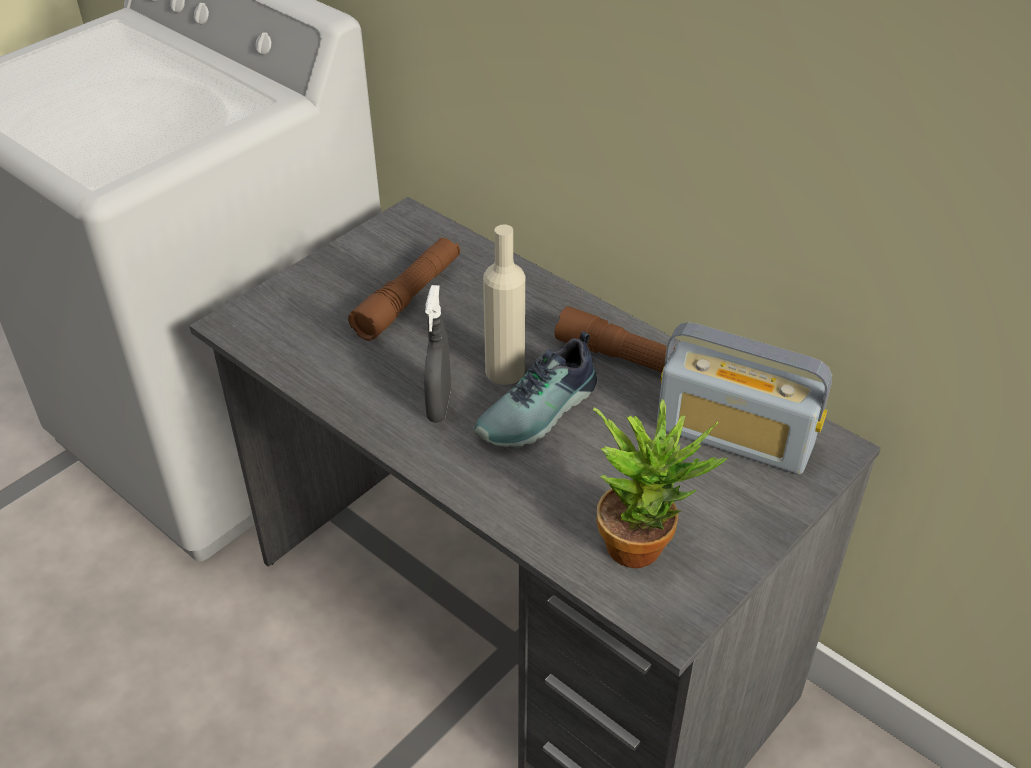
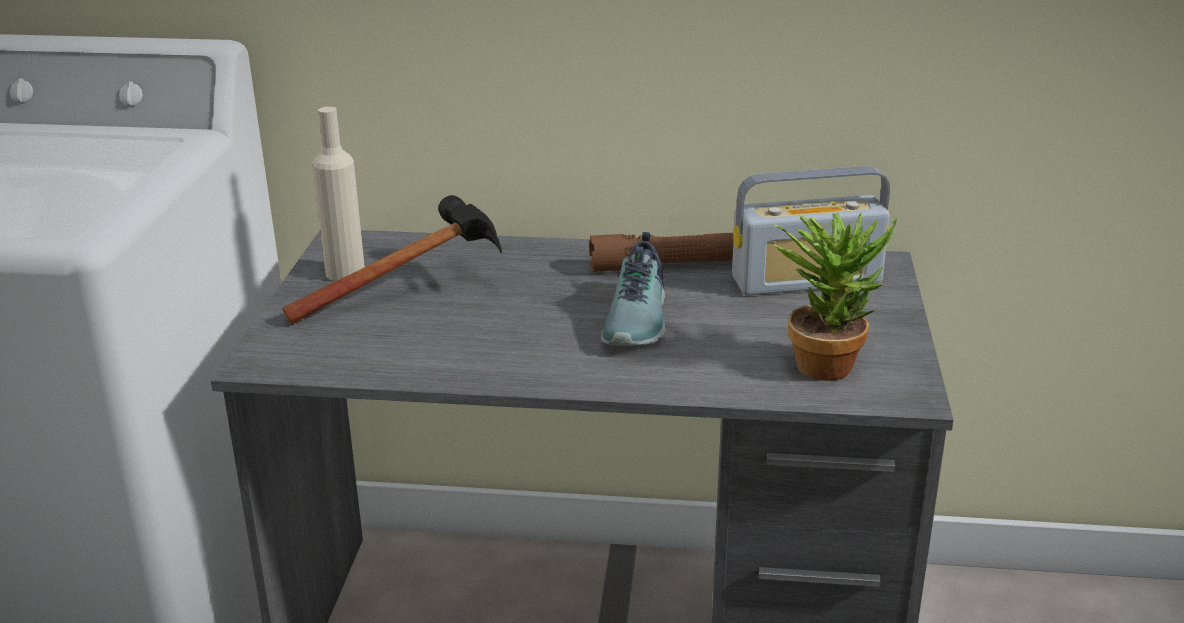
camera: 35 degrees left, 15 degrees down
(408, 298) = (418, 290): brown flashlight -> hammer
(439, 406) = (546, 346): grey spray bottle -> none
(505, 371) = (573, 306): beige bottle -> beige bottle (345, 272)

